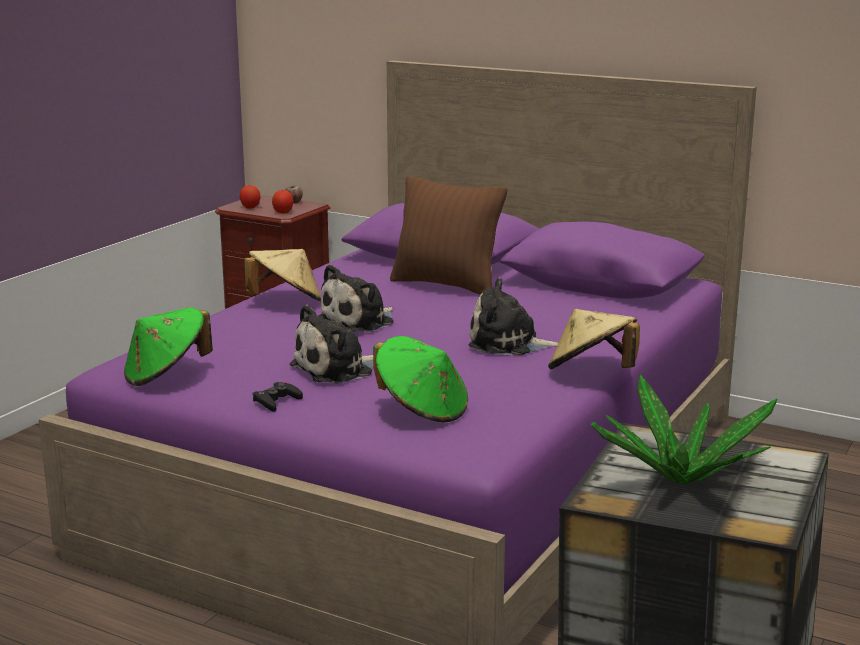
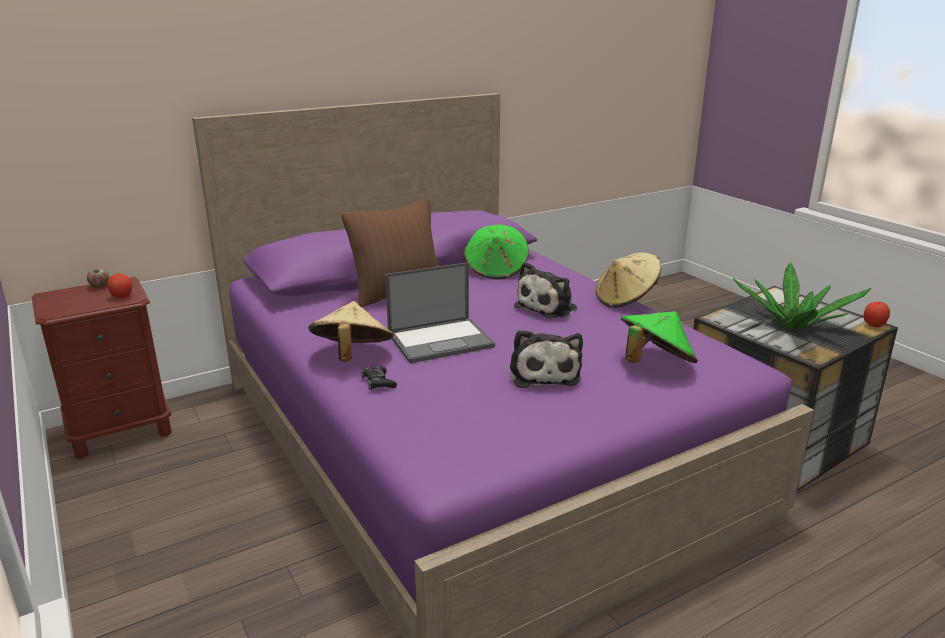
camera: 60 degrees left, 5 degrees up
(166, 375) = (483, 449): green hat -> green hat (496, 270)
(250, 207) = (73, 305): apple -> apple (874, 325)
(276, 401) = (595, 412): black game controller -> black game controller (378, 382)
(359, 321) = (441, 340): plush toy -> laptop

